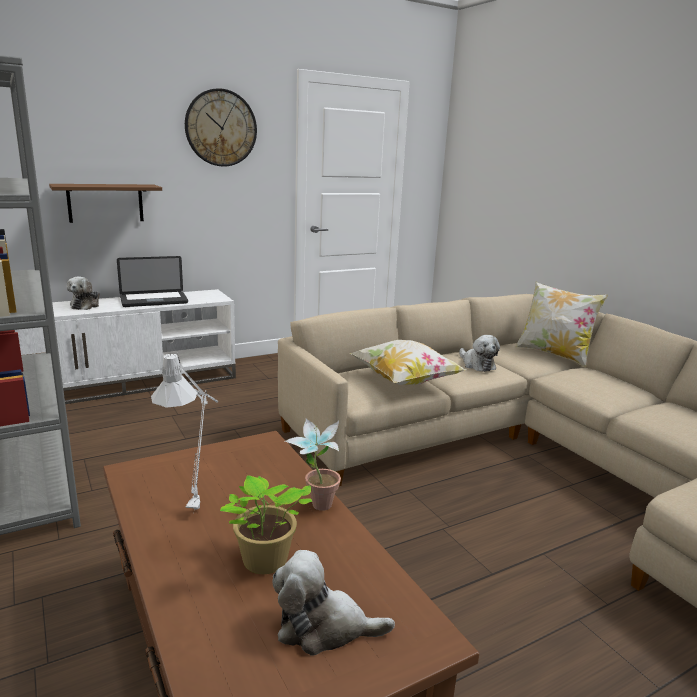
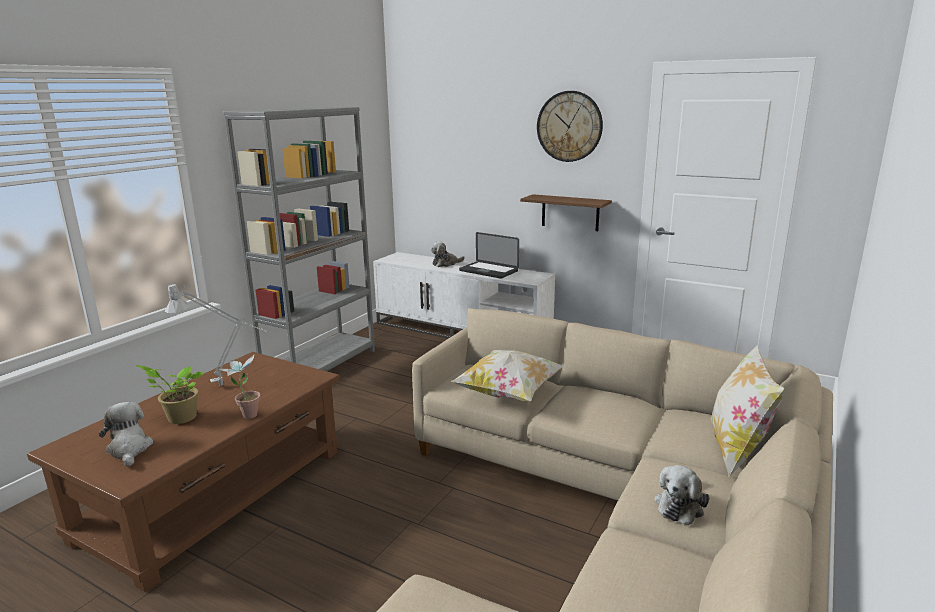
camera: 60 degrees right, 0 degrees up
(105, 203) = (476, 188): brown shelf -> brown shelf (570, 212)
(477, 364) = (609, 413): plush toy -> plush toy (680, 505)

